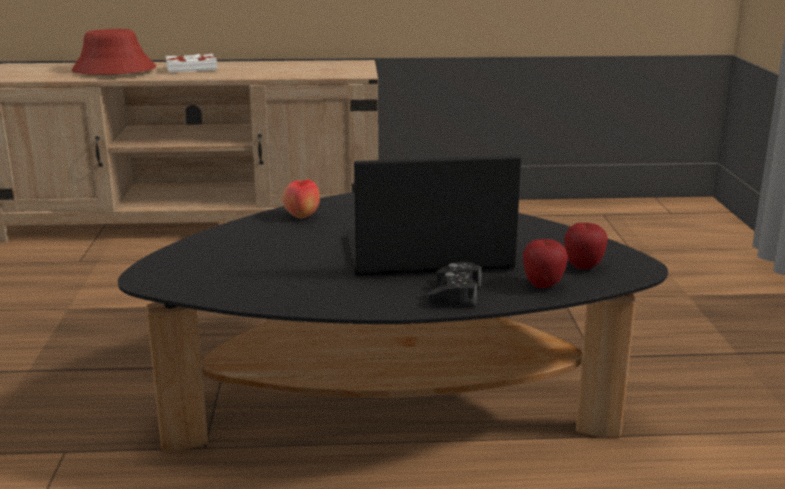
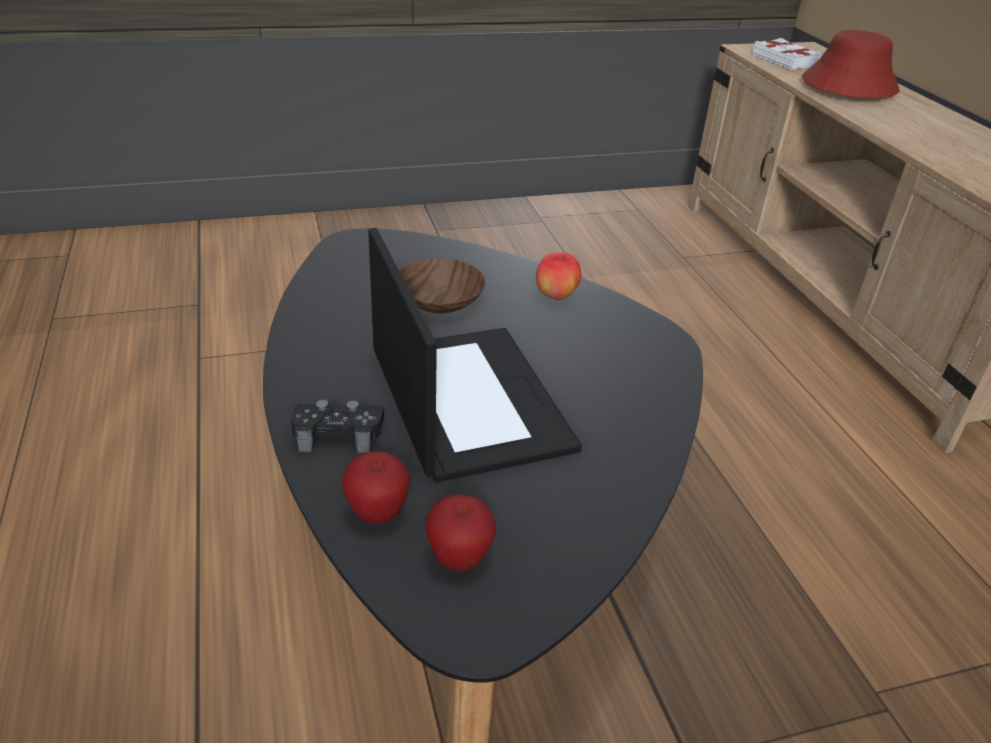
camera: 75 degrees right, 15 degrees up
(191, 68) = (916, 117): white book -> white book (785, 60)
(282, 251) = (440, 299): none -> brown bowl

